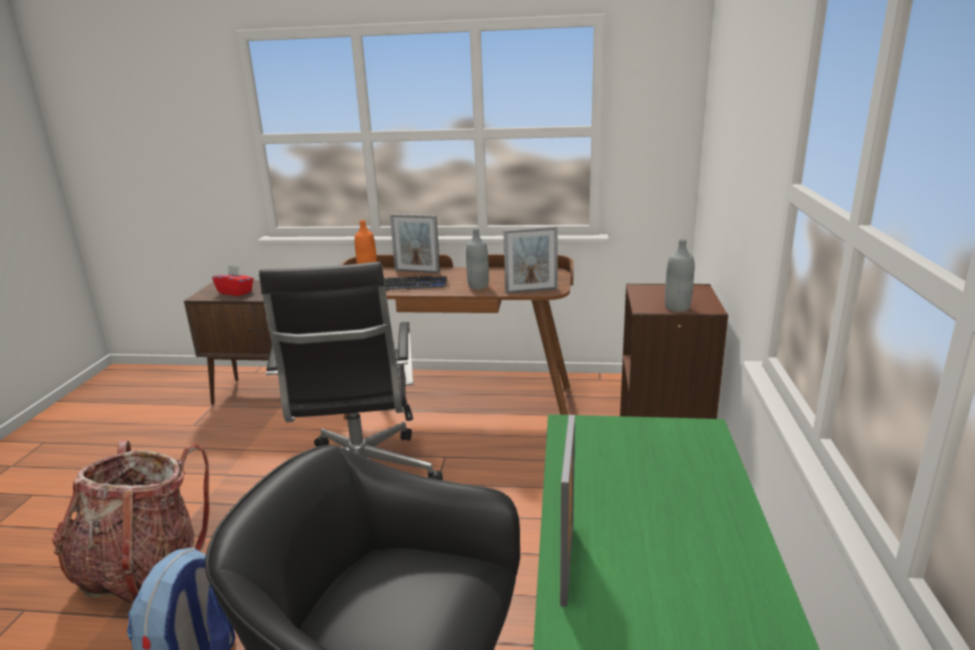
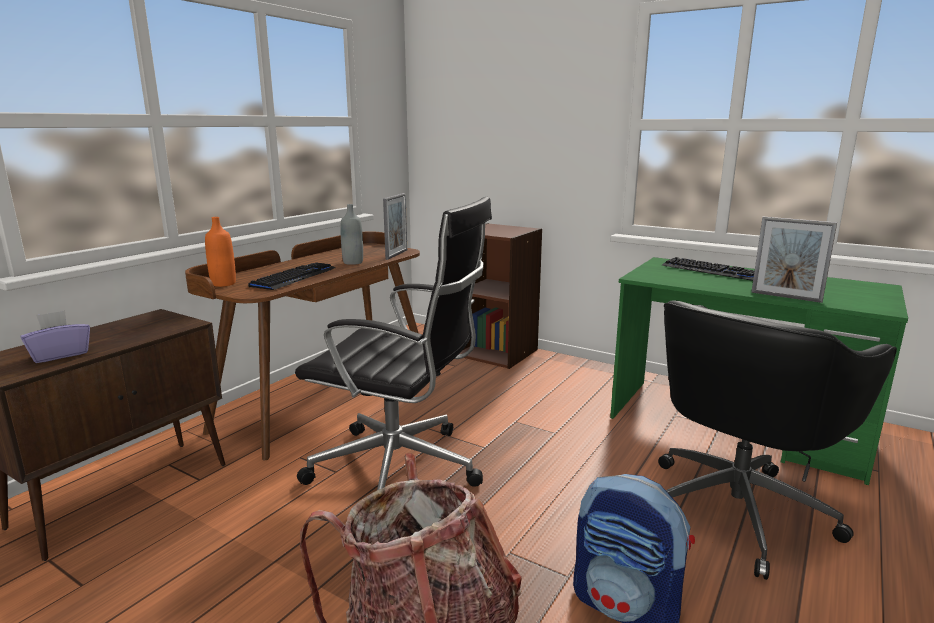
camera: 65 degrees left, 5 degrees down
(235, 292) = (60, 354): red tissue box -> purple tissue box
(417, 271) = (264, 271): picture frame -> none
(677, 308) = (517, 231): grey bottle -> none
(682, 477) = (711, 271): none -> keyboard

